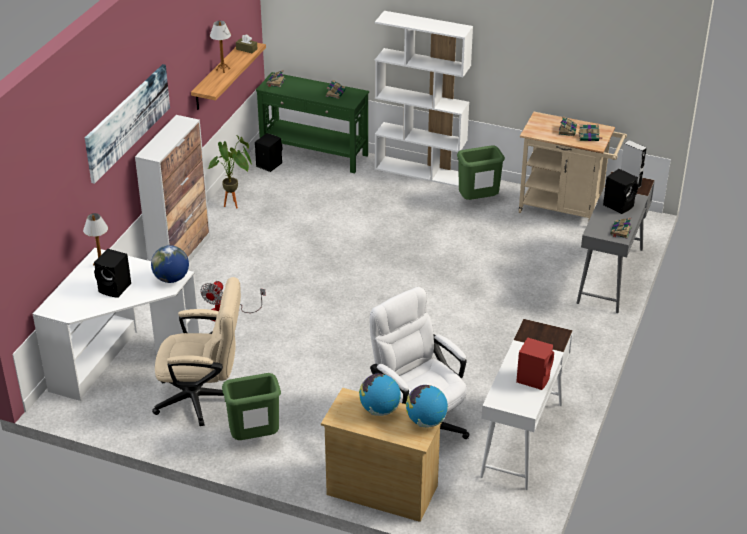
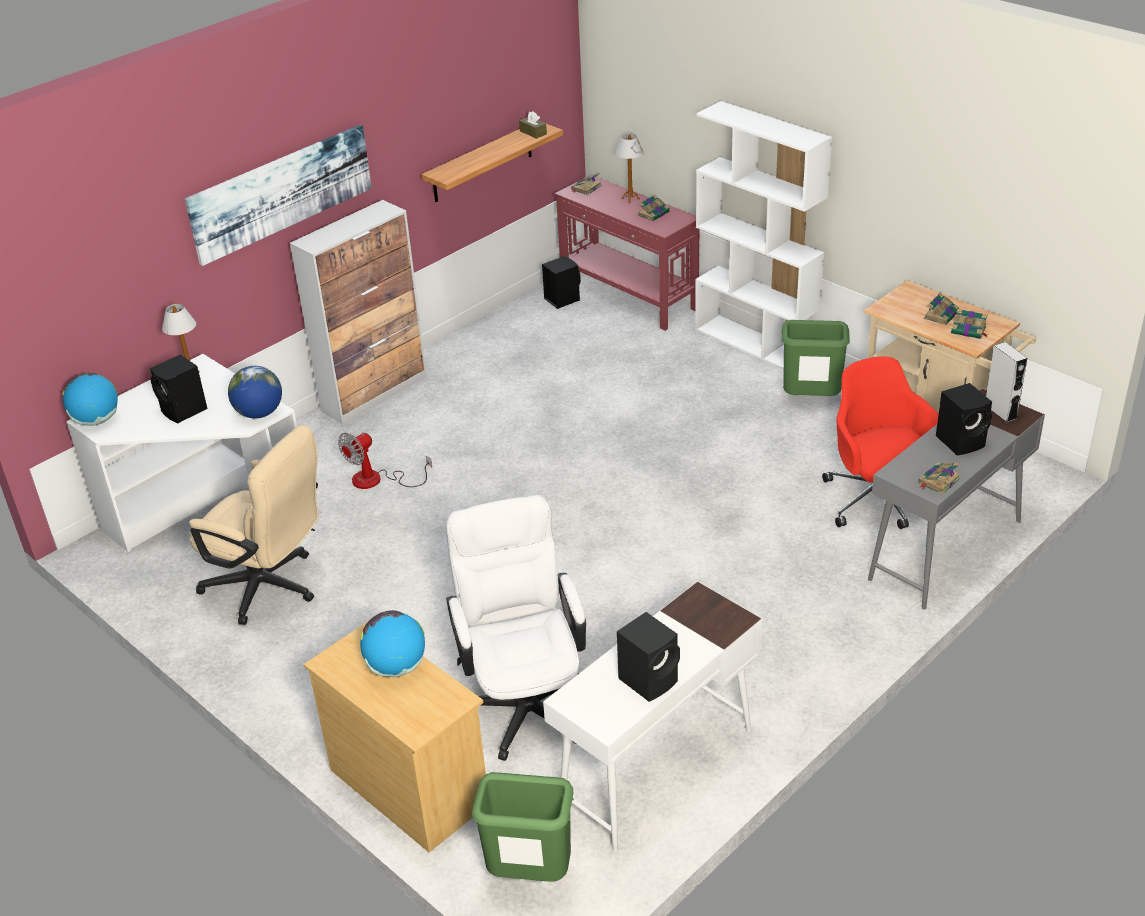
camera: 25 degrees right, 0 degrees up
(223, 69) = (483, 153): table lamp -> table lamp (630, 199)
(235, 205) = (486, 343): potted plant -> none
(254, 439) = (294, 662): green trash can -> green trash can (529, 876)
(314, 154) = (628, 297): green console table -> red console table
(426, 421) = (448, 703): globe -> globe (97, 420)
(534, 378) = (650, 679): red speaker -> black speaker
(555, 255) = (878, 500): none -> red office chair

